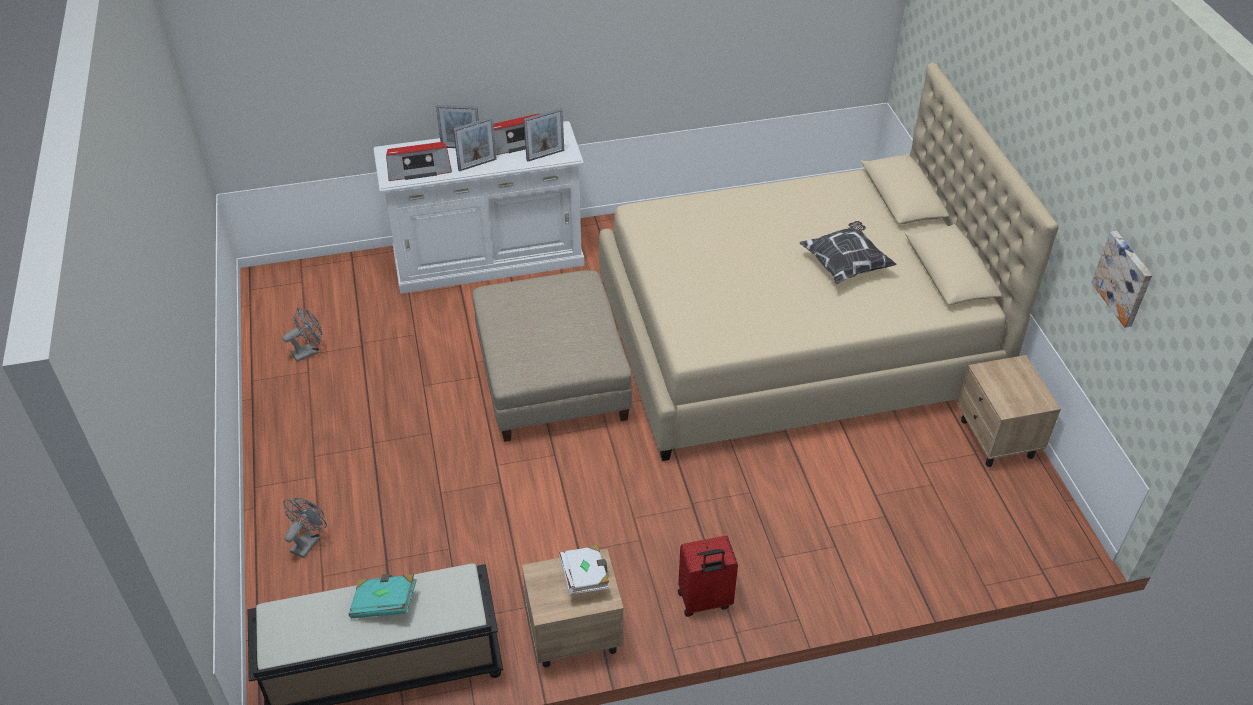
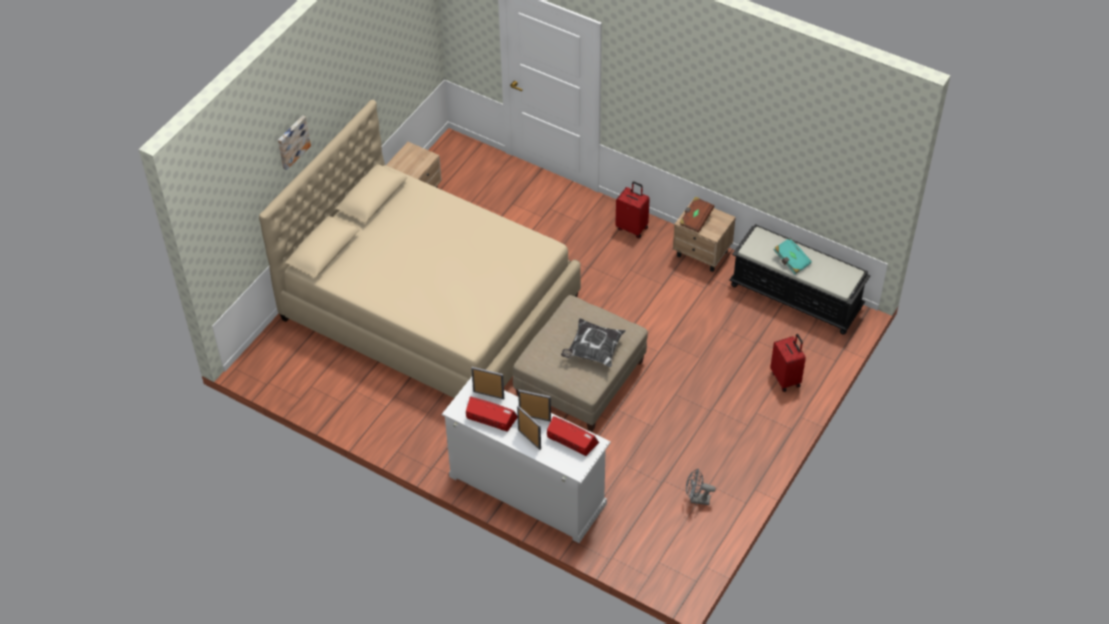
camera: 135 degrees left, 5 degrees up
(308, 541) = (786, 379): grey fan -> red suitcase
(585, 577) = (695, 219): white book -> brown book
(845, 265) = (414, 236): pillow -> pillow (593, 350)
(1124, 278) = (397, 56): picture -> picture (292, 141)

